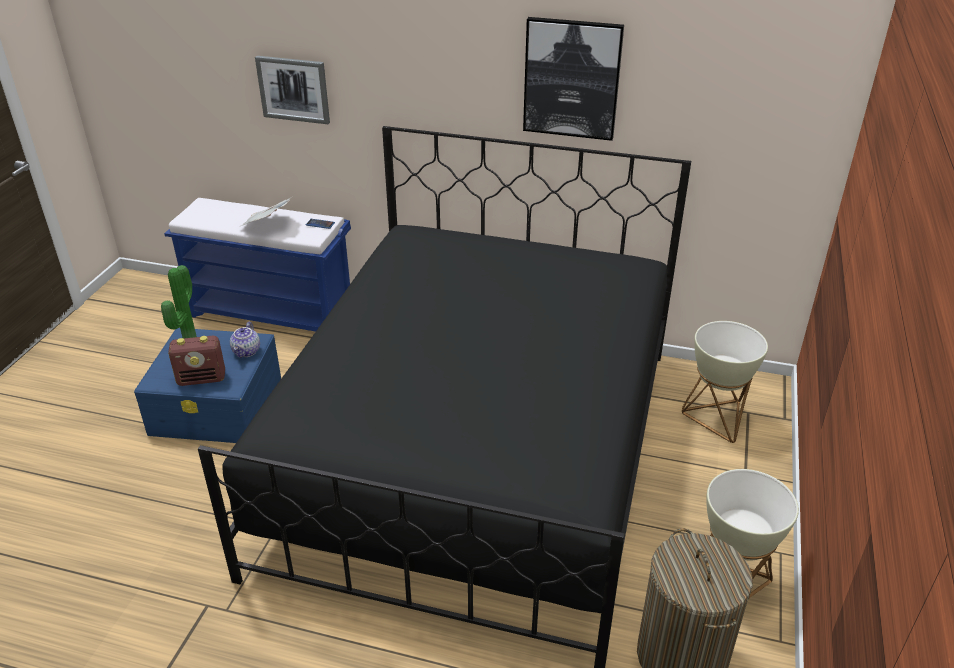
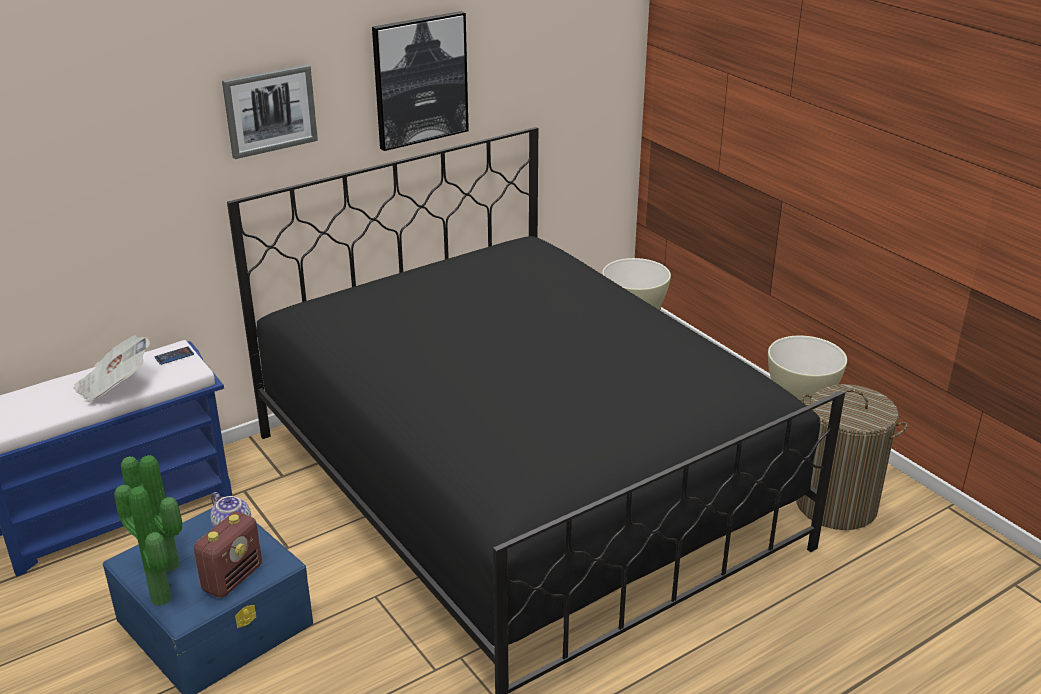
camera: 50 degrees left, 5 degrees down
(159, 365) = (157, 601): none -> potted plant
(294, 89) = (96, 197): picture -> picture (270, 110)

